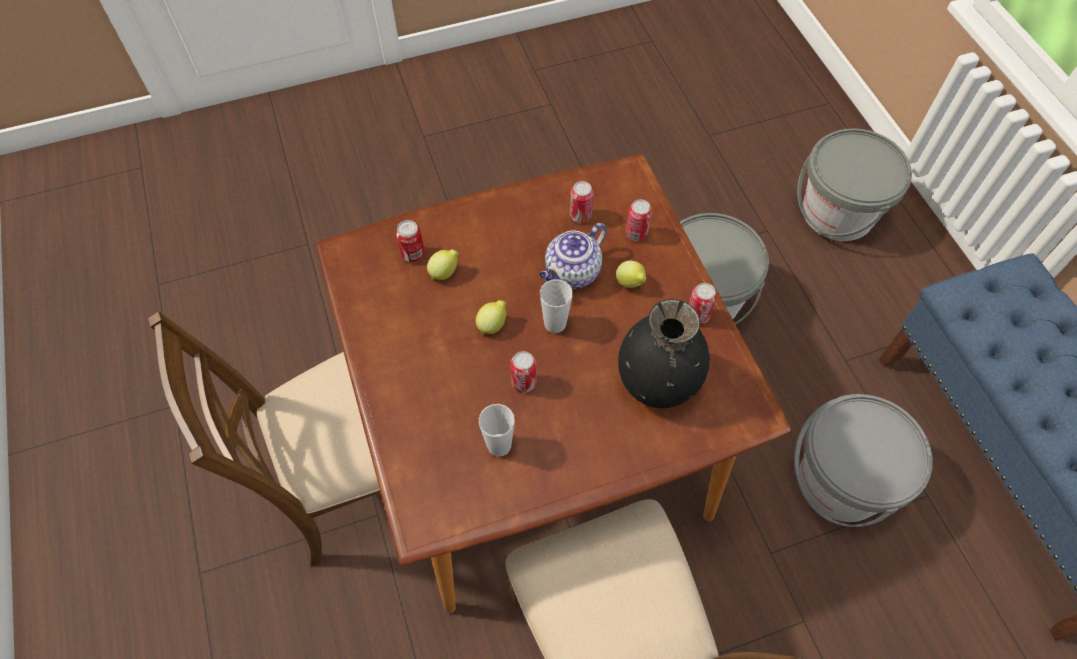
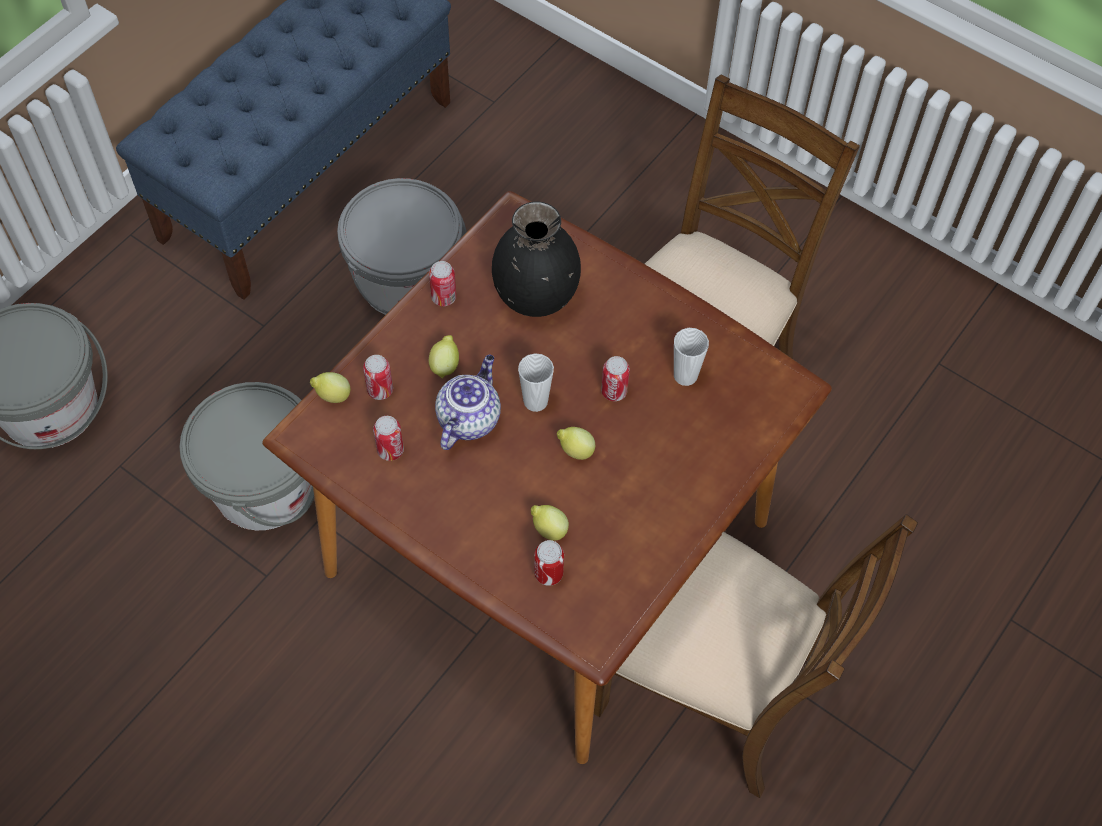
camera: 125 degrees left, 0 degrees up
(572, 273) = (468, 418): teapot -> teapot turned 75 degrees counterclockwise
(651, 204) = (332, 396): none -> lemon

